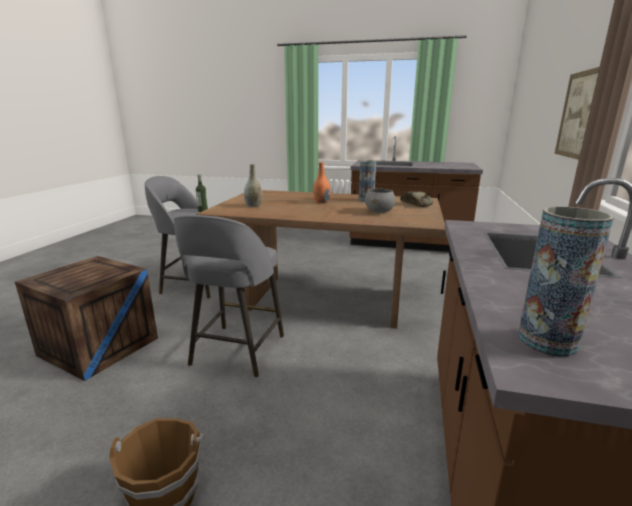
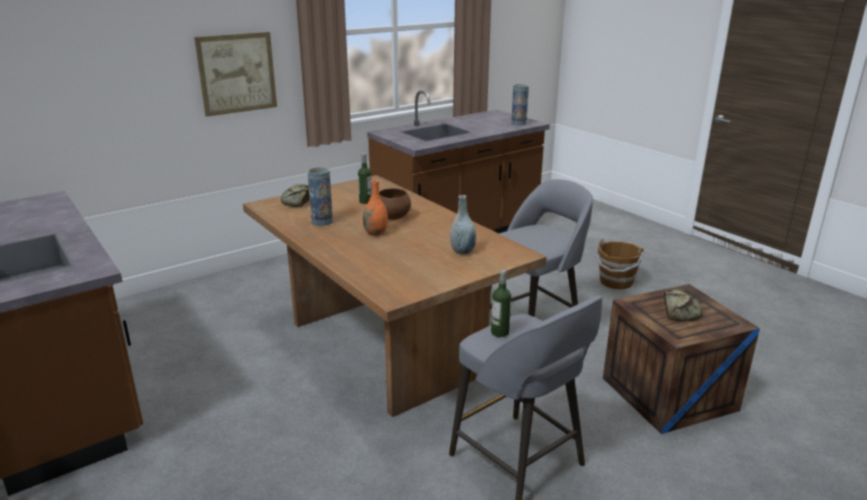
camera: 140 degrees left, 5 degrees up
(87, 275) = (679, 311): none -> bread
(335, 209) = (392, 217): none -> brown bowl
(379, 212) = (365, 201): grey bowl -> bottle

